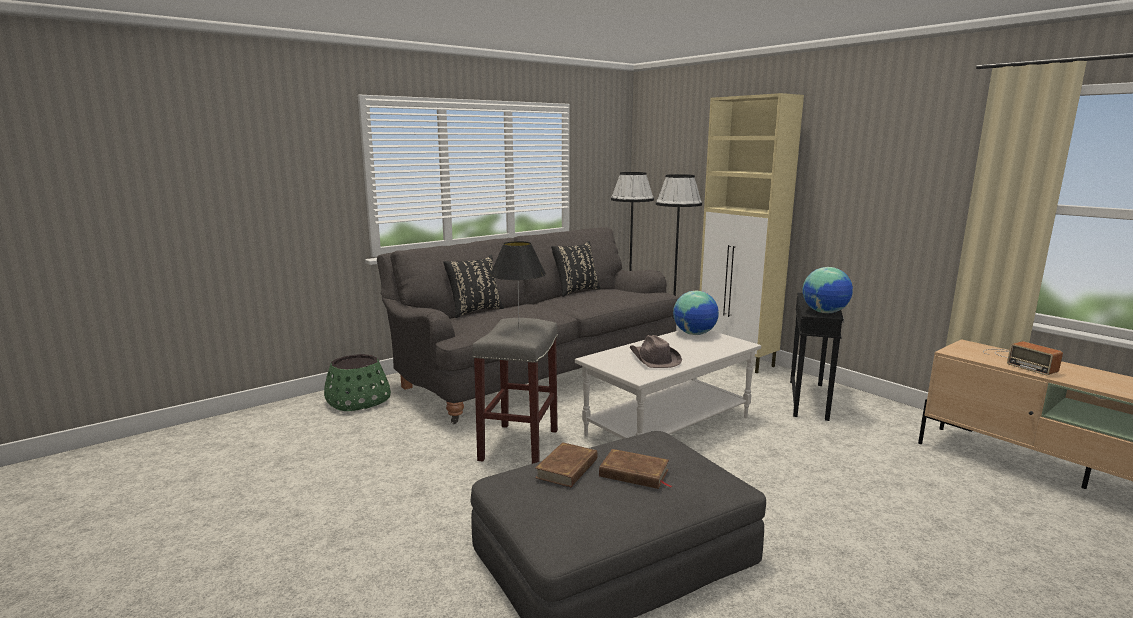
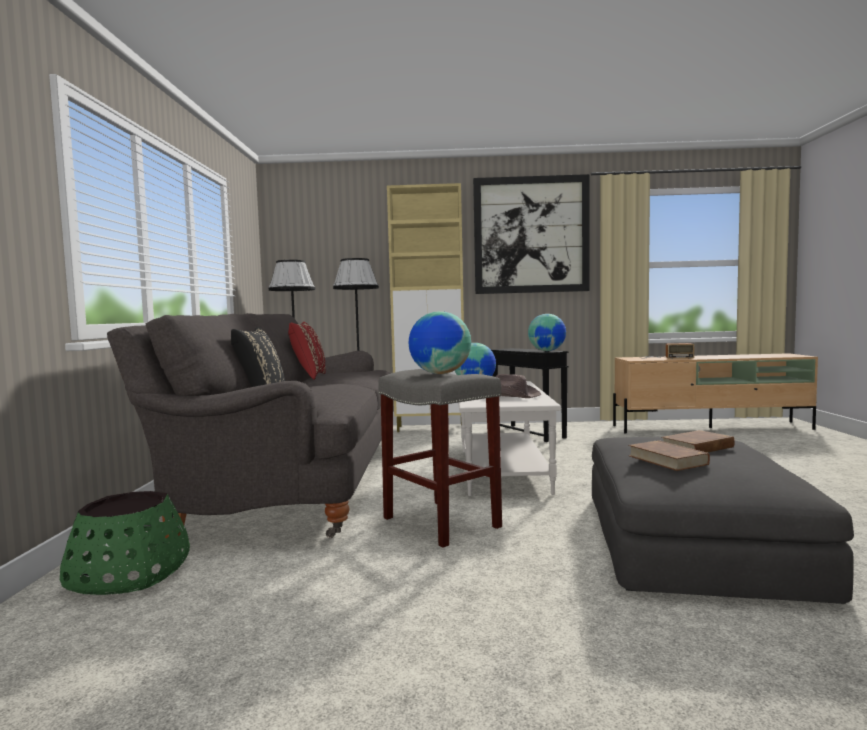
camera: 50 degrees left, 10 degrees down
(518, 330) = (440, 374): black table lamp -> globe
(575, 291) = (308, 376): black pillow -> red pillow
(886, 153) = (531, 235): none -> picture

